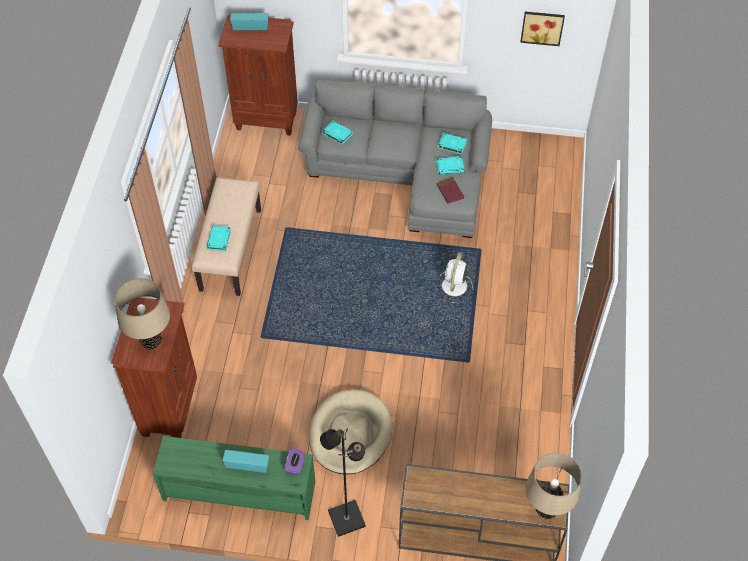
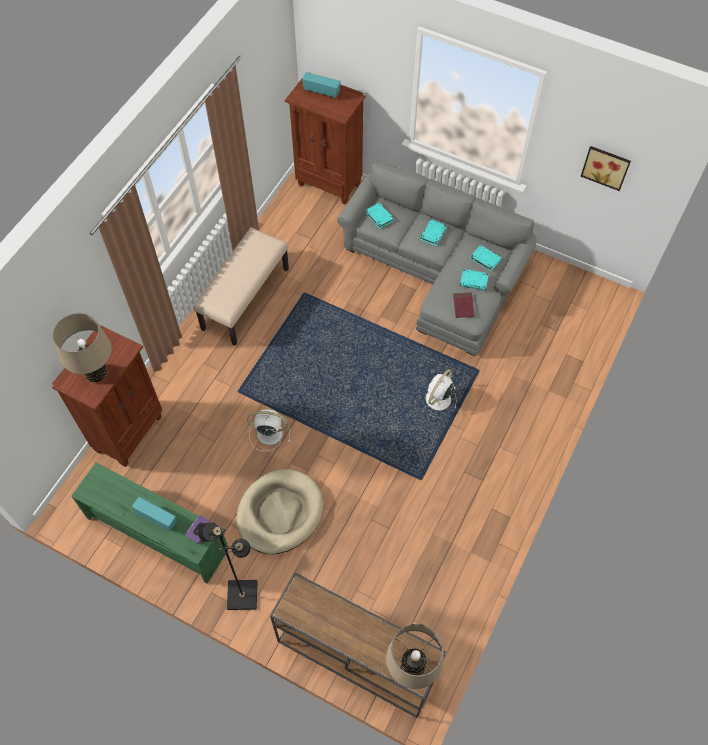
camera: 20 degrees right, 5 degrees up
(219, 240) = (226, 288): turquoise book -> turquoise book (433, 234)
(307, 366) = (268, 433): none -> white fan

